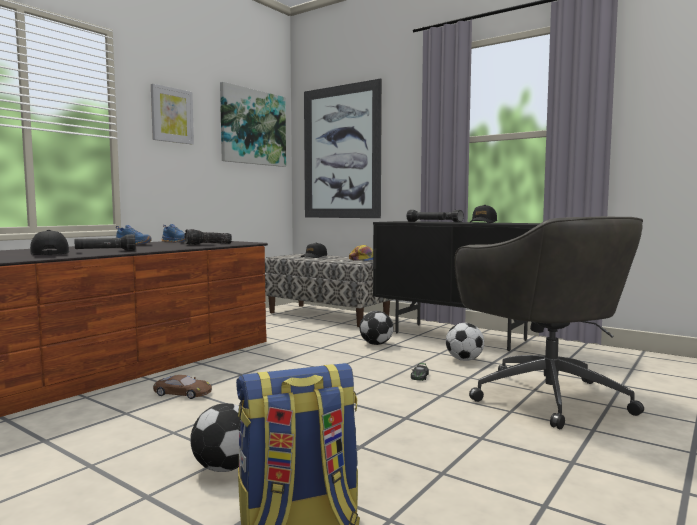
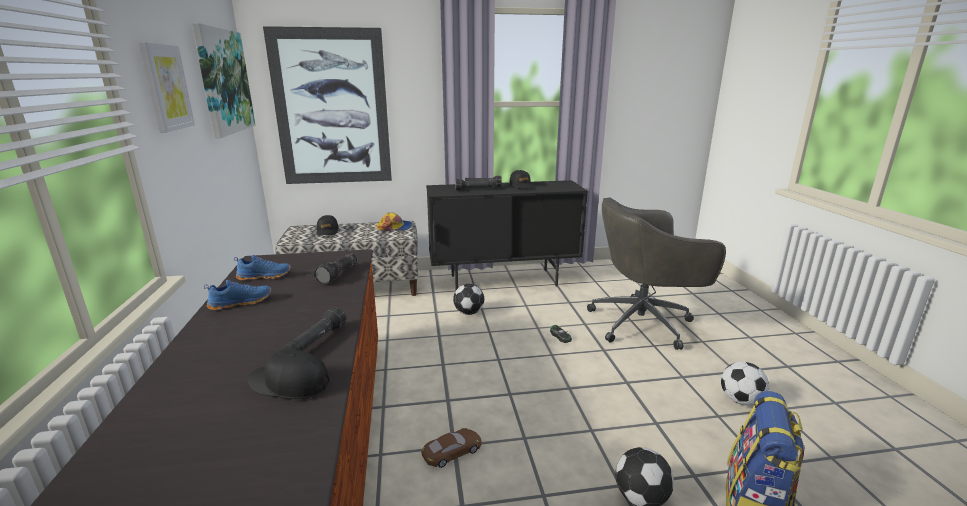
camera: 45 degrees left, 15 degrees up
(464, 360) = (551, 306): football -> football (740, 400)
(545, 396) = (643, 323): grey office chair -> grey office chair turned 150 degrees clockwise

